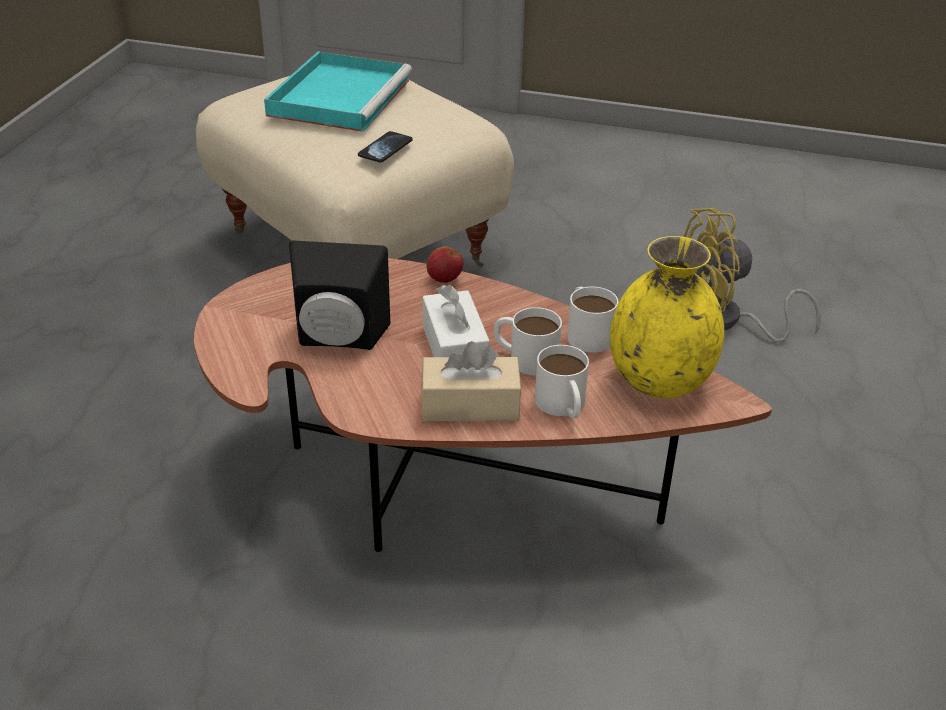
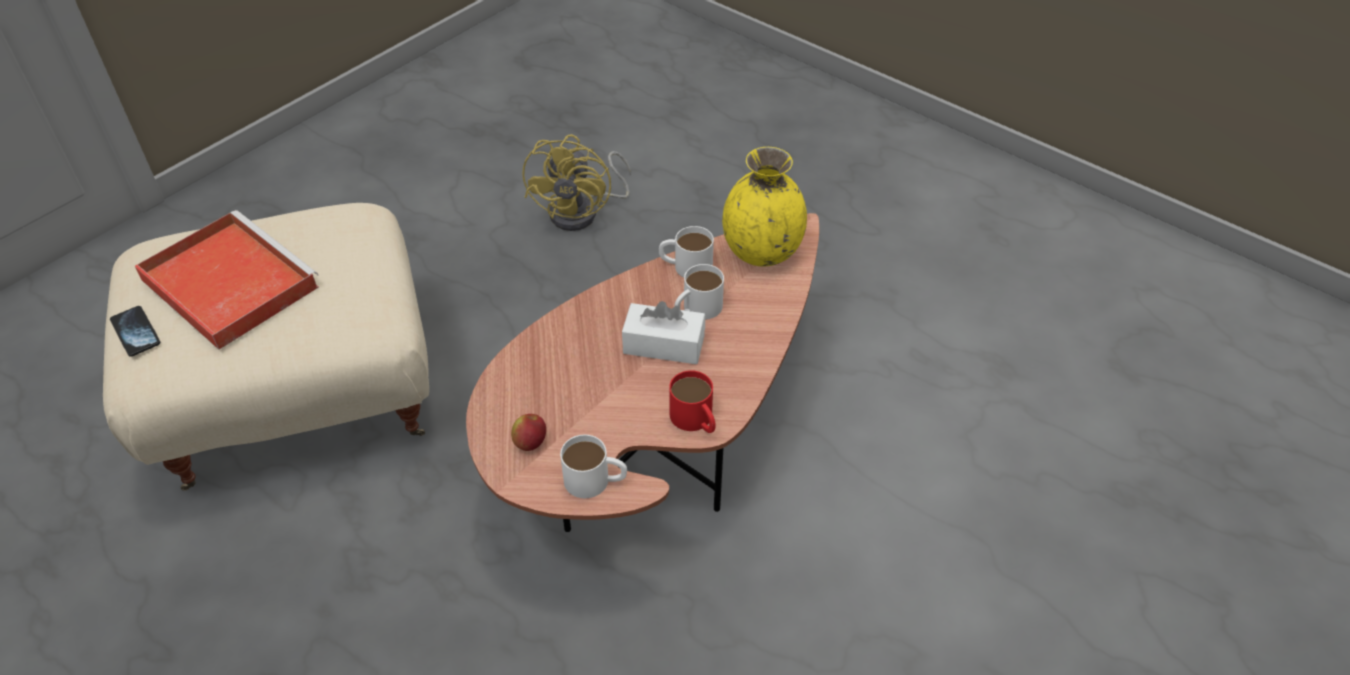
camera: 65 degrees left, 10 degrees up
(338, 340) = (609, 411): black speaker -> none
(340, 96) = (227, 282): turquoise tray -> red tray
(359, 399) = (695, 420): none -> red mug
(385, 148) = (363, 282): phone -> phone (135, 332)
(444, 279) = (564, 320): apple -> apple (530, 442)
(470, 405) = (736, 358): beige tissue box -> none
(563, 406) = (764, 310): white mug -> white mug (595, 481)

